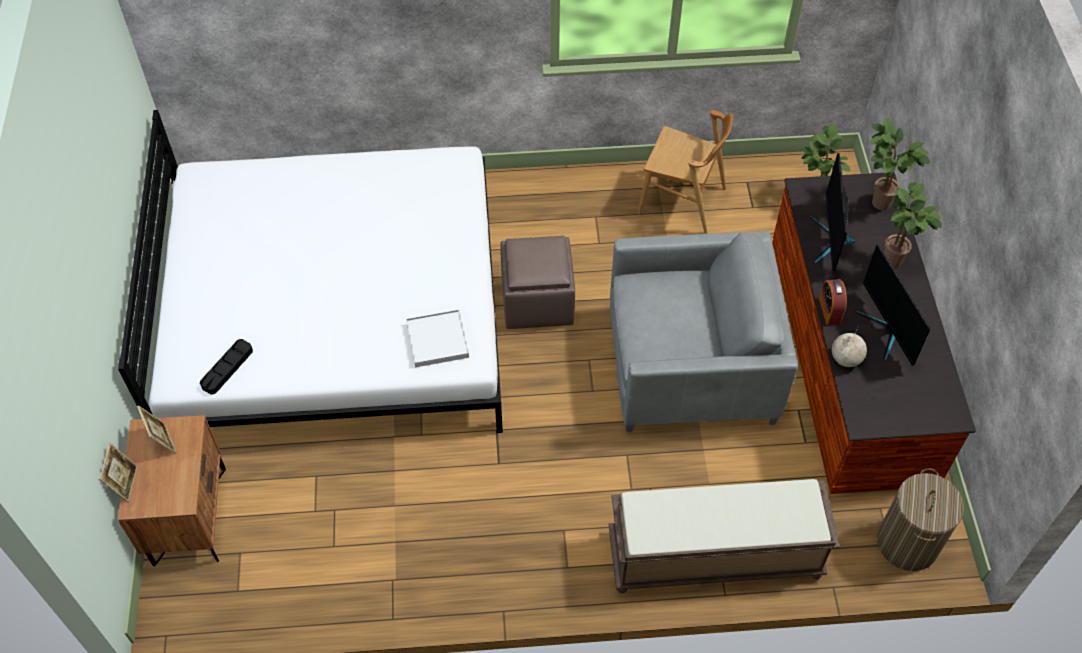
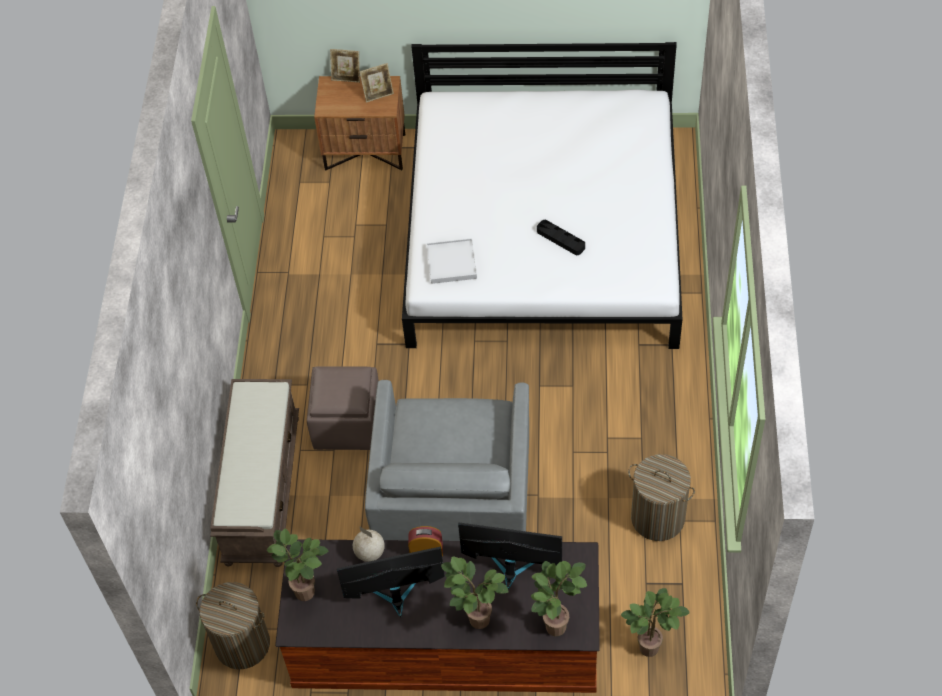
camera: 100 degrees right, 0 degrees up
(227, 368) = (444, 132): black tray -> black tray (560, 239)
(536, 300) = (542, 381): brown ottoman -> brown ottoman (348, 423)
(682, 201) = (657, 517): brown chair -> laundry basket
(907, 409) = (308, 592): none -> potted plant

